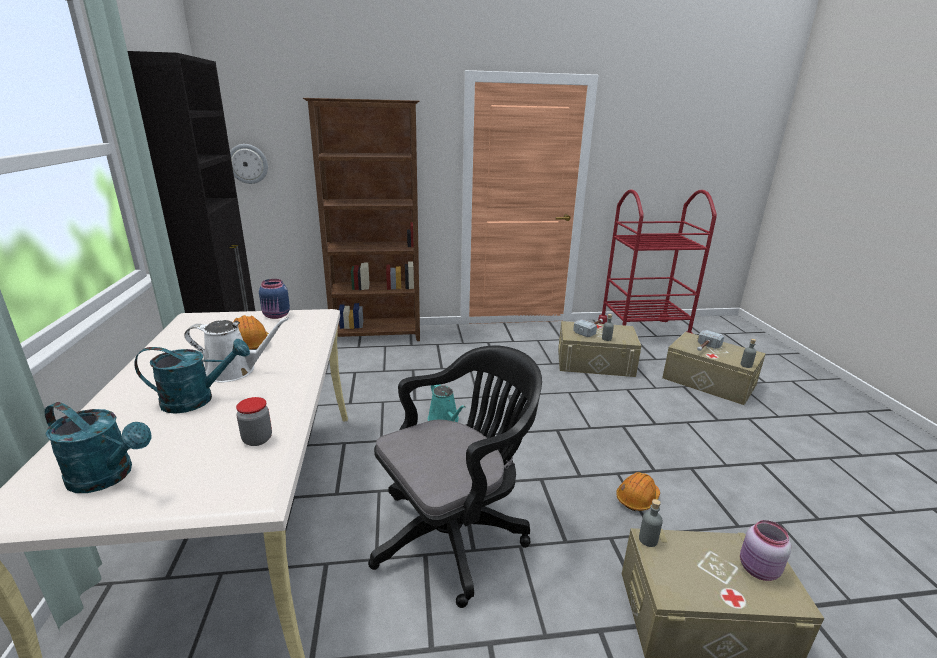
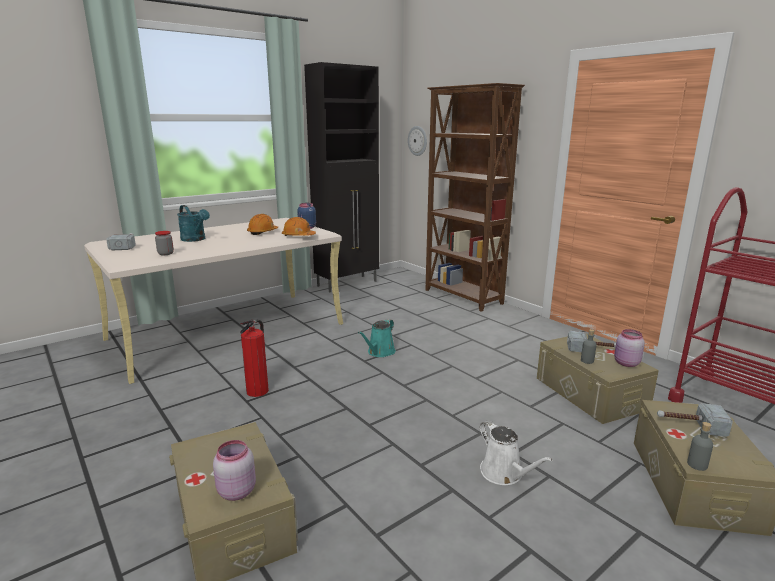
camera: 60 degrees right, 5 degrees down
(108, 477) = (126, 245): turquoise watering can -> hammer
(235, 371) = (230, 237): white watering can -> white watering can (504, 474)
(455, 533) = (257, 391): black office chair -> fire extinguisher
(618, 330) = (626, 363): none -> pink jar
(637, 498) = (364, 461): orange hard hat -> orange hard hat (298, 236)
(648, 540) = (244, 430): grey bottle -> none

